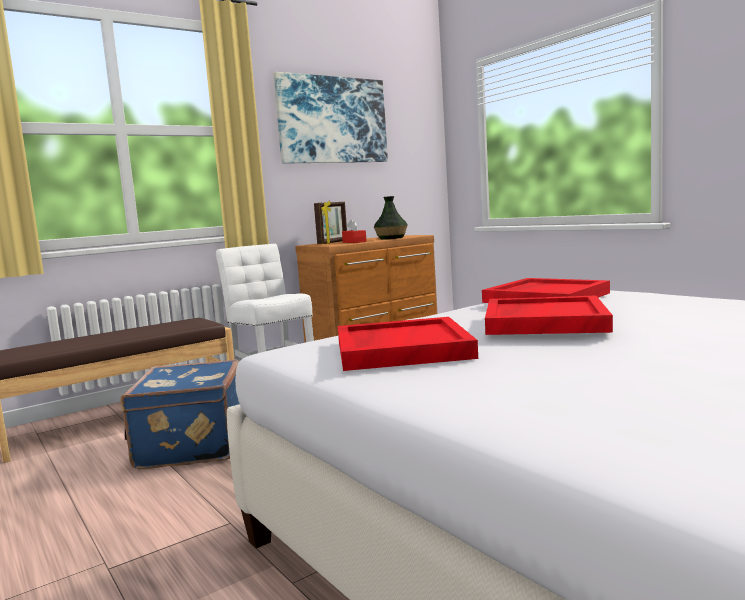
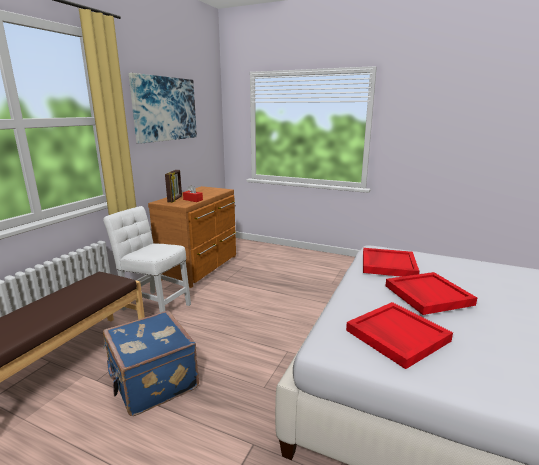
camera: 30 degrees left, 10 degrees up
(391, 238) = (211, 194): vase -> none

